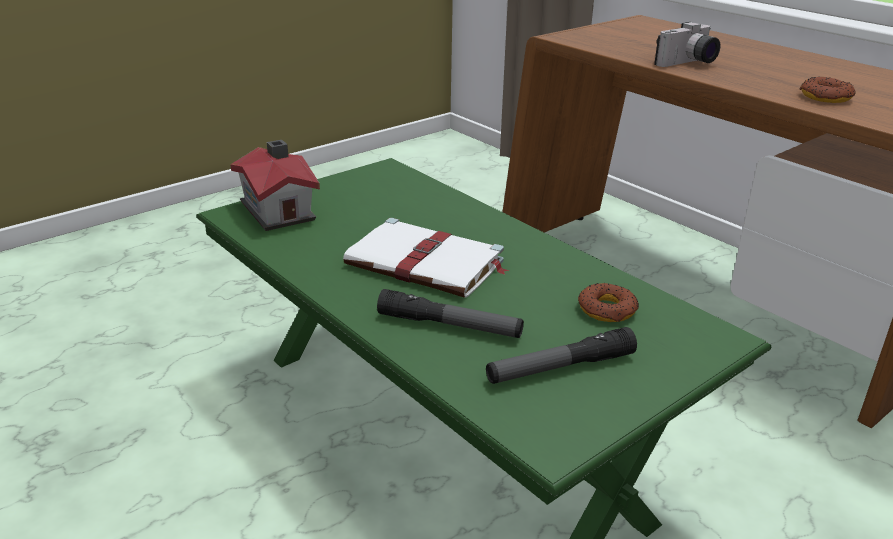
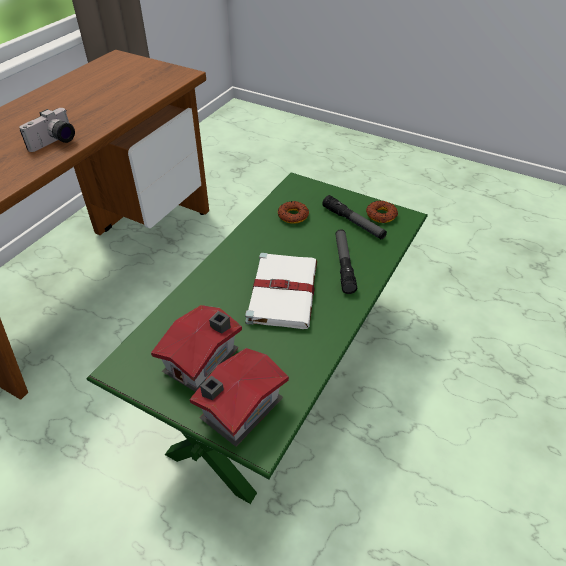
camera: 110 degrees left, 15 degrees up
(357, 203) = (204, 361): none -> toy house
(688, 63) = (55, 143): camera -> camera turned 90 degrees clockwise
(825, 97) = (125, 99): donut -> donut (381, 215)

